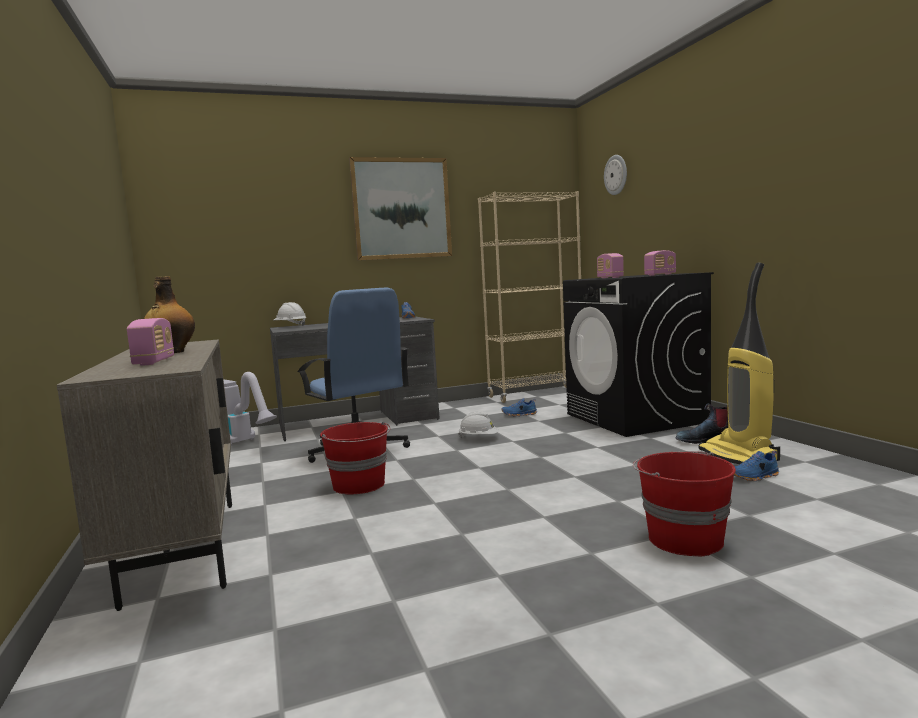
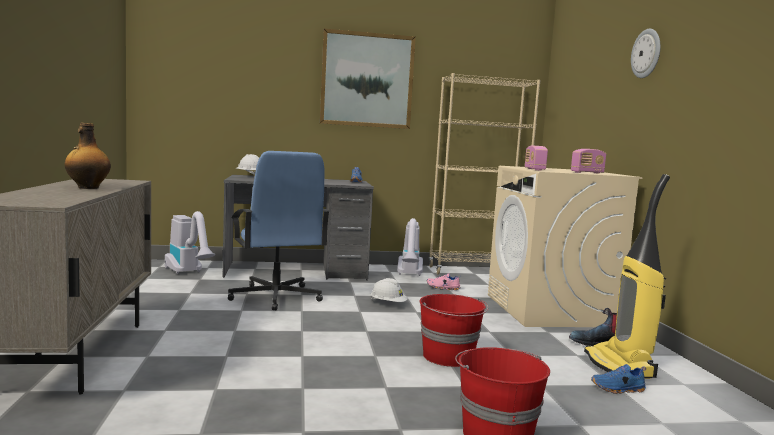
camera: 10 degrees right, 0 degrees up
(154, 362) = (54, 194): radio -> none
(359, 485) = (253, 328): red bucket -> red bucket (449, 357)
(477, 408) = (409, 275): none -> vacuum cleaner
(519, 414) = (443, 288): blue shoe -> pink shoe
(616, 175) = (578, 68): wall clock -> wall clock (646, 53)
(636, 418) = (550, 310): black washing machine -> beige washing machine

